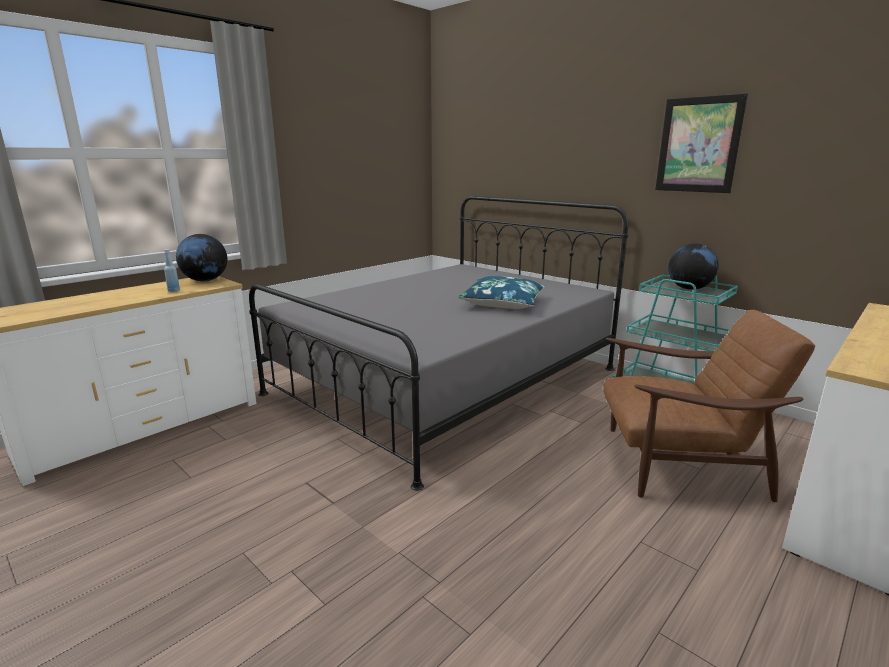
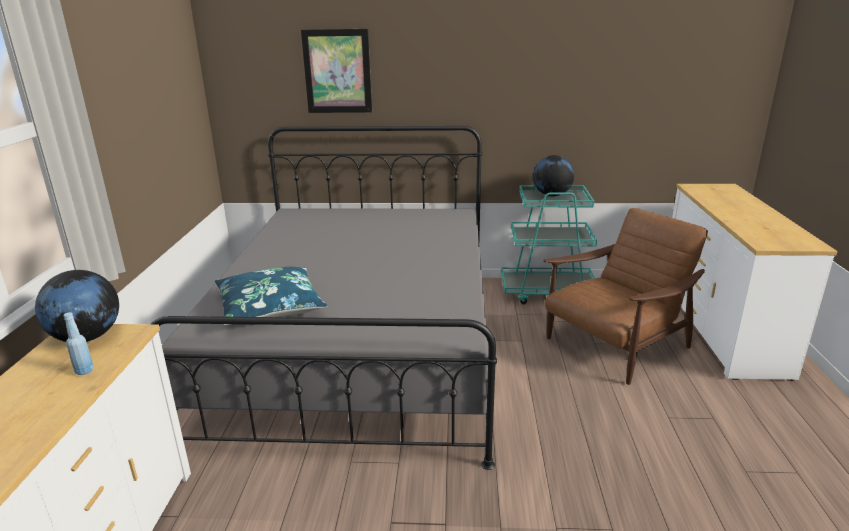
camera: 40 degrees left, 5 degrees up
(503, 303) = (415, 249): blue pillow -> blue pillow (270, 307)
(698, 145) = (536, 66): picture -> picture (337, 71)

